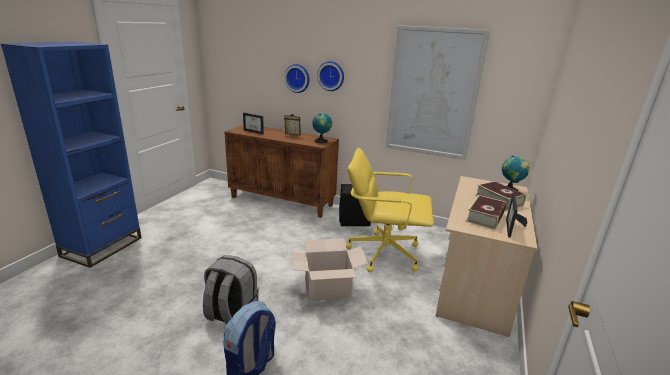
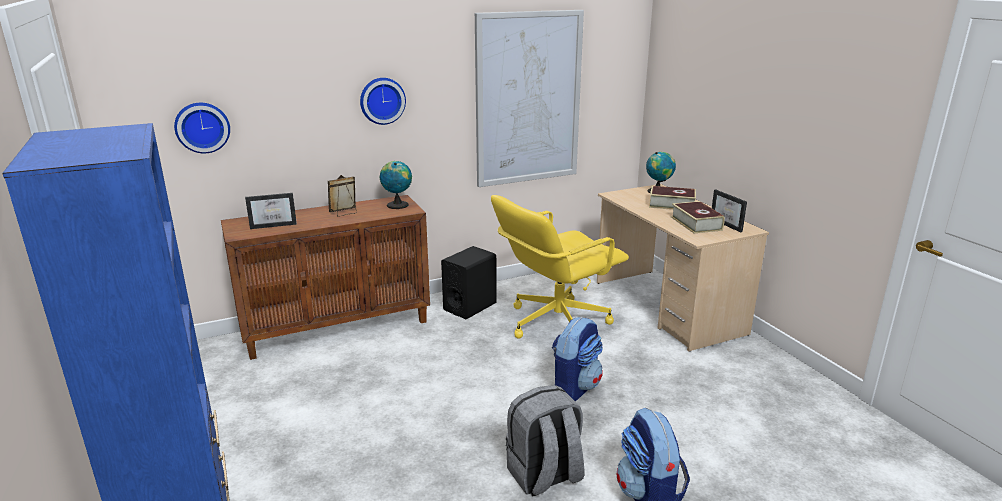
camera: 45 degrees left, 0 degrees up
(298, 78) = (322, 114): wall clock -> wall clock (202, 127)
(327, 288) = (575, 387): cardboard box -> backpack

